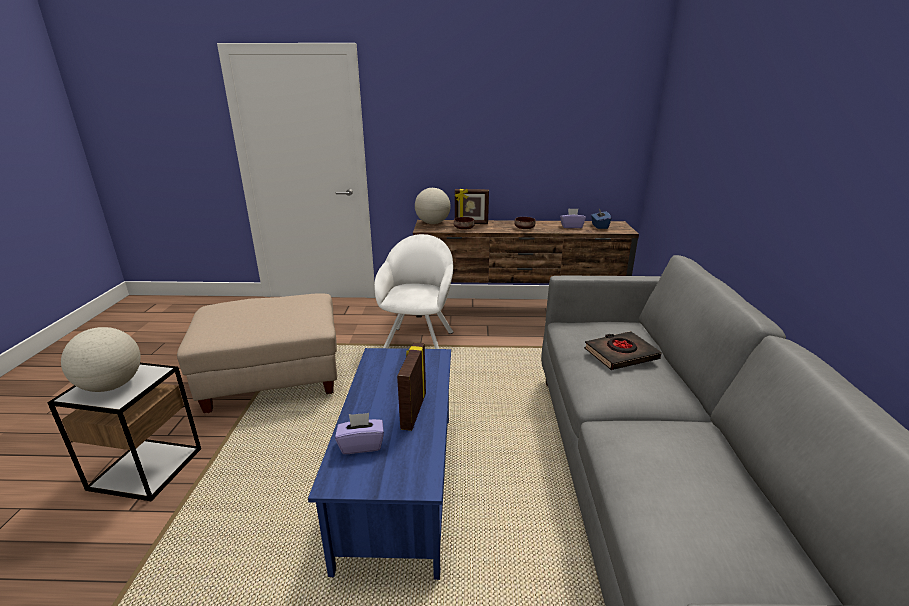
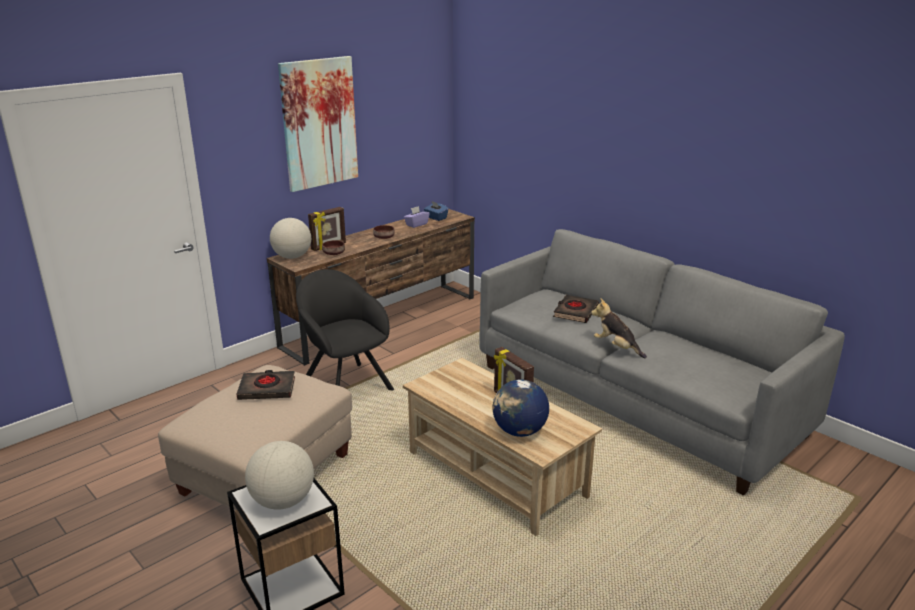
camera: 45 degrees left, 0 degrees up
(282, 307) = (267, 389): none -> black book
(361, 445) = (519, 431): purple tissue box -> globe
(400, 484) = (496, 474): blue coffee table -> beige coffee table
(419, 342) = (345, 384): white armchair -> black armchair
(485, 107) = (319, 123): none -> picture
(609, 415) = (616, 347): none -> plush toy

